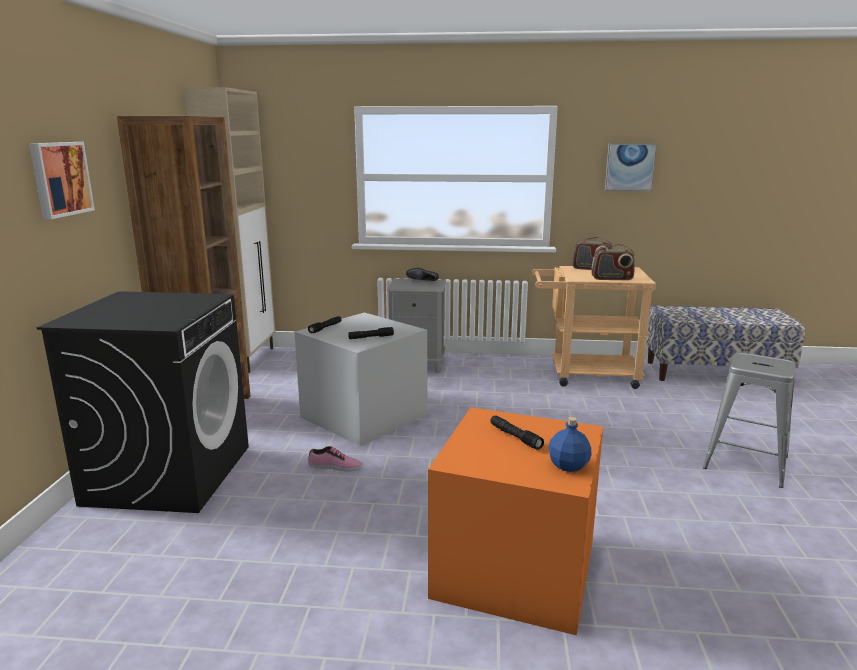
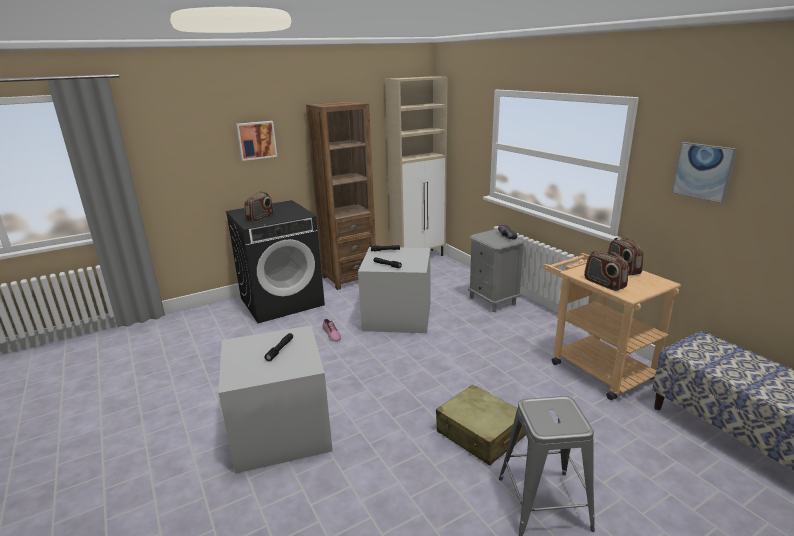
camera: 55 degrees right, 5 degrees up
(154, 316) = (260, 218): none -> radio
(513, 567) = (282, 429): orange storage box -> grey storage box
(569, 466) = (254, 376): blue bottle -> none
(635, 453) = (480, 434): none -> beige suitcase

